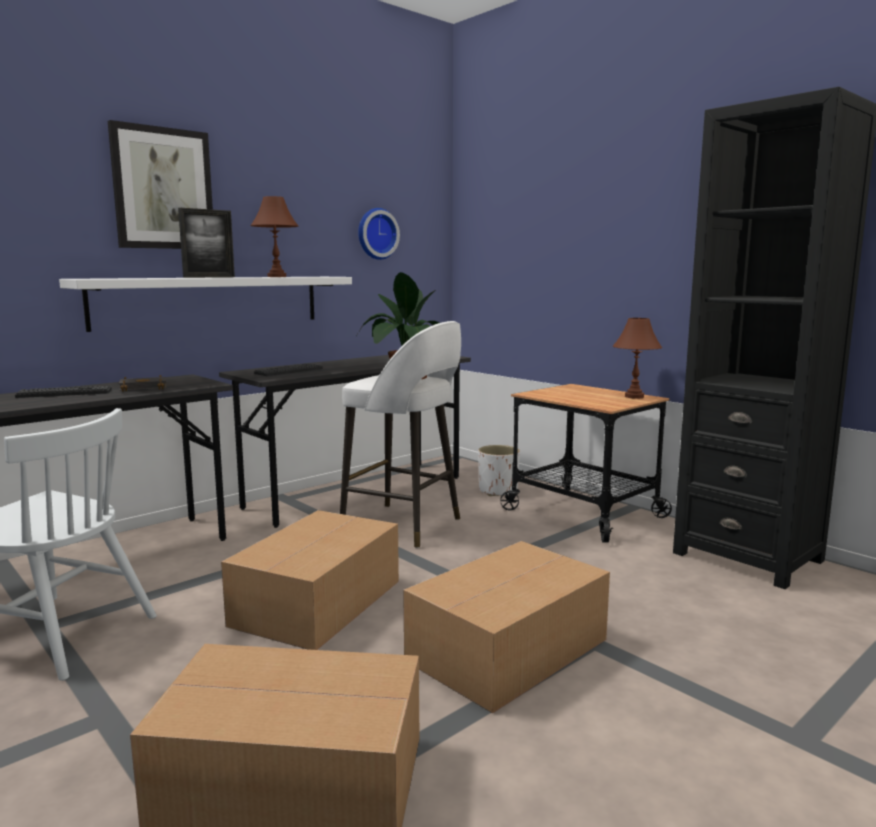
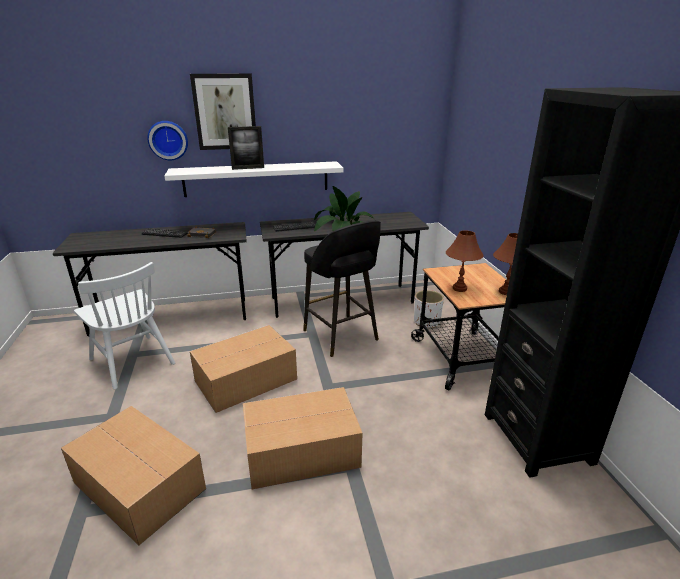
camera: 30 degrees right, 15 degrees up
(277, 277) = (292, 167): brown table lamp -> brown table lamp (459, 288)
(376, 234) = (379, 130): wall clock -> wall clock (168, 140)
(404, 526) = (341, 336): white stool -> black stool

